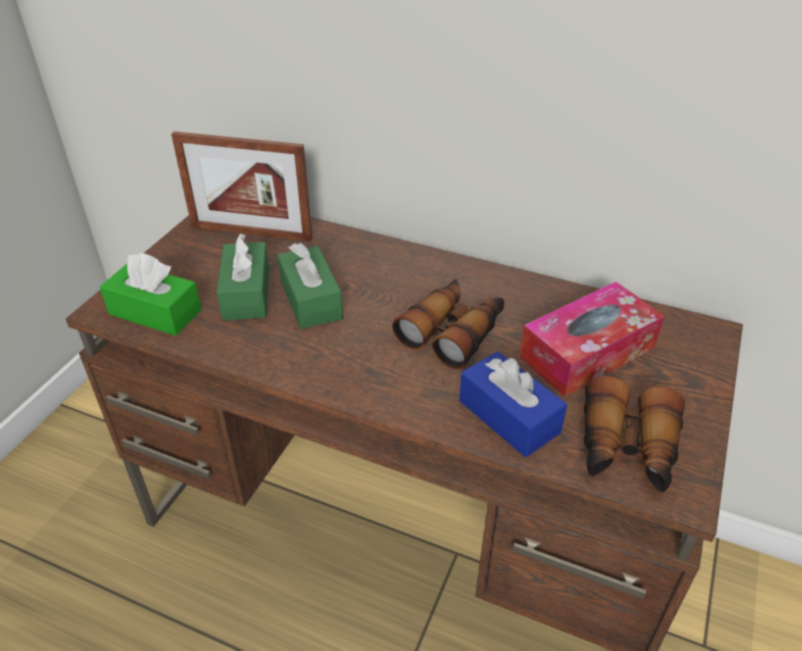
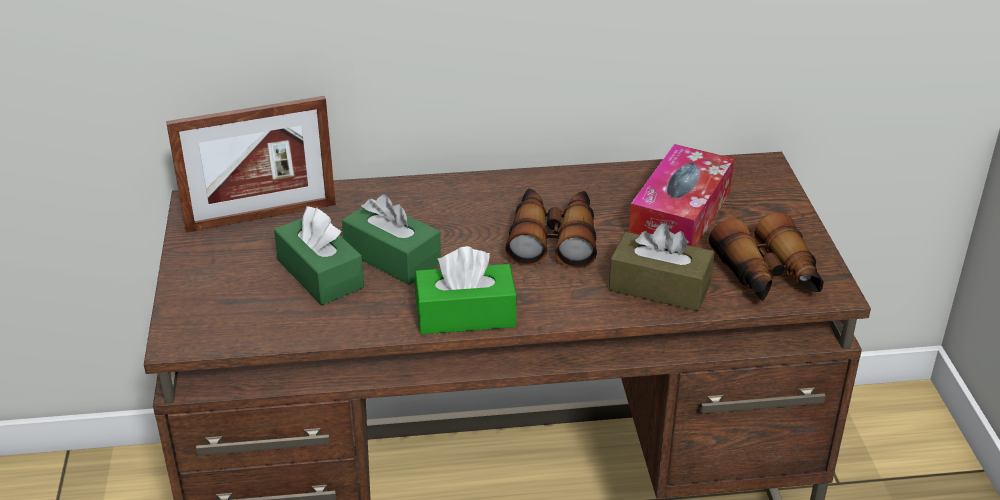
camera: 30 degrees left, 5 degrees down
(155, 312) = (240, 323): green tissue box -> green tissue box (465, 315)
(509, 416) = (659, 287): blue tissue box -> brown tissue box

